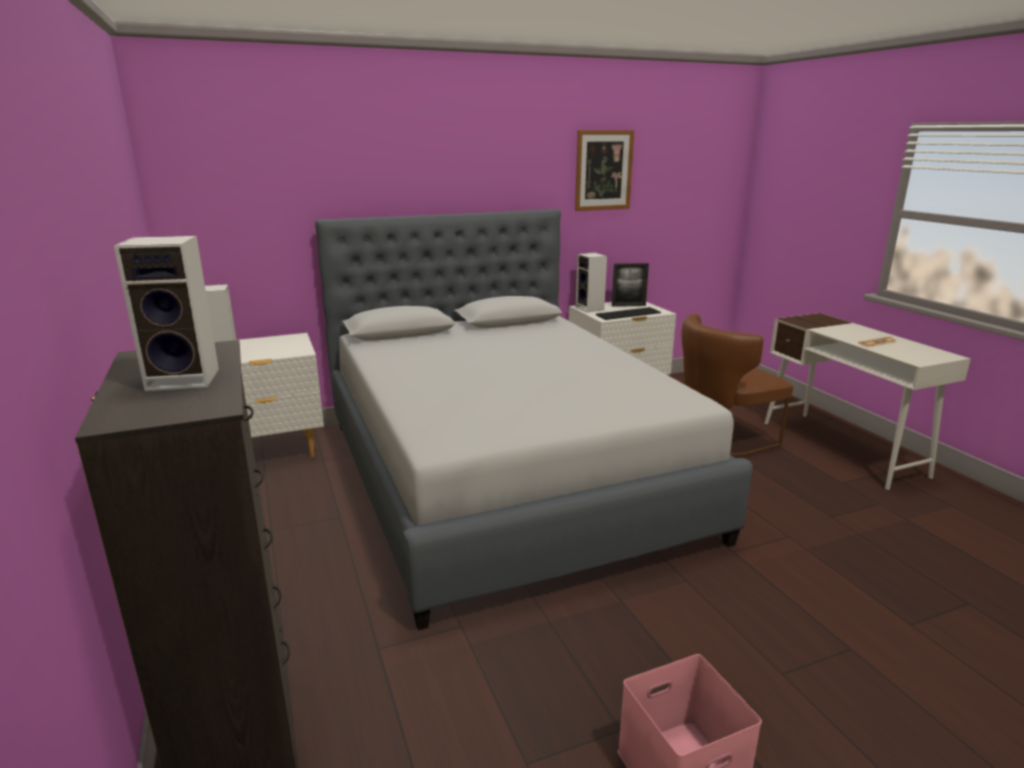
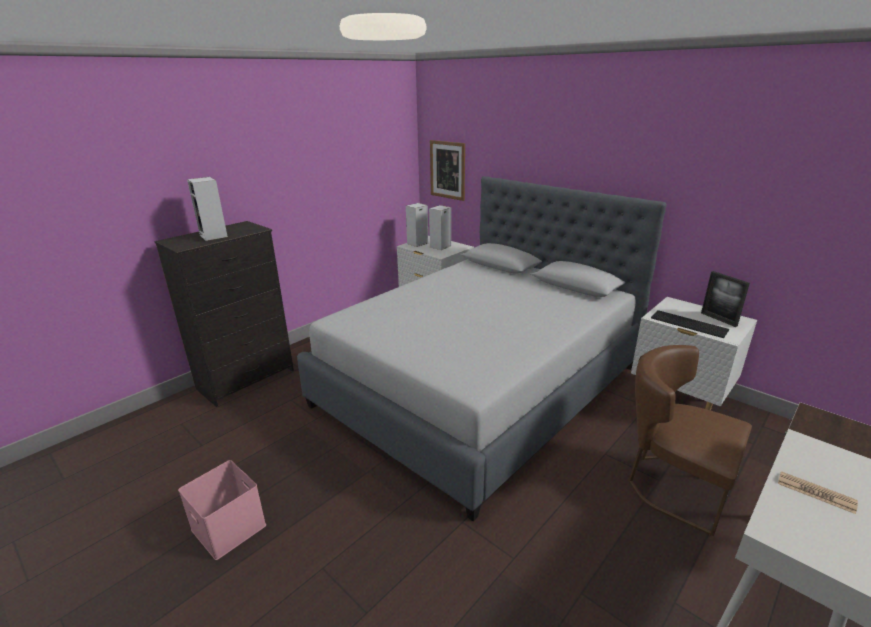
camera: 65 degrees right, 5 degrees up
(590, 309) = (674, 306): speaker -> speaker (440, 247)
(603, 170) = (738, 171): picture -> picture (447, 170)

